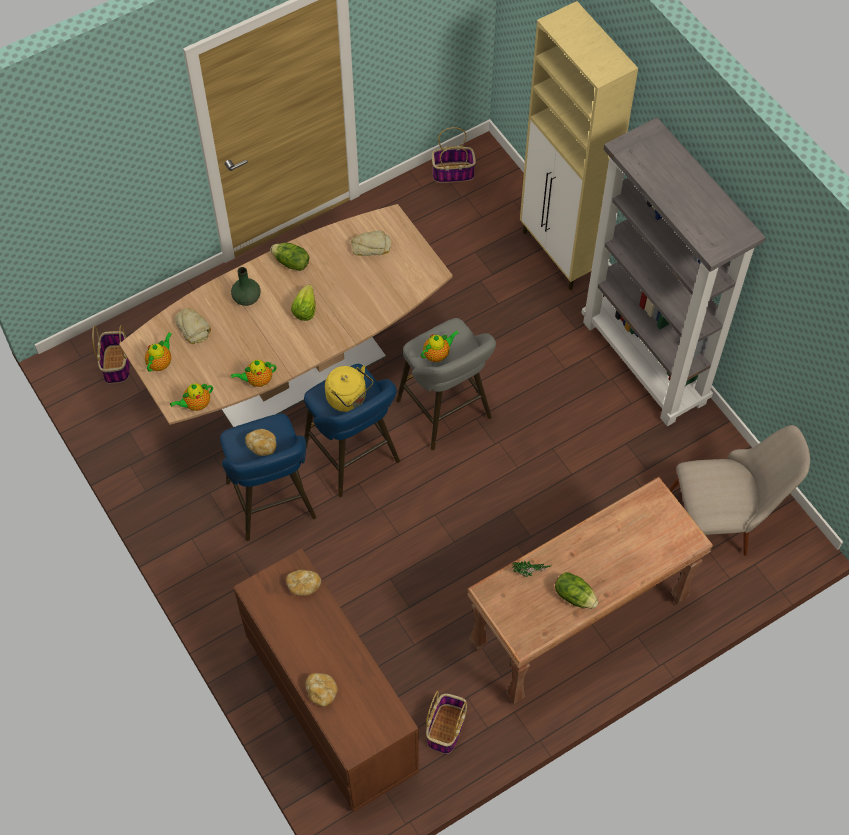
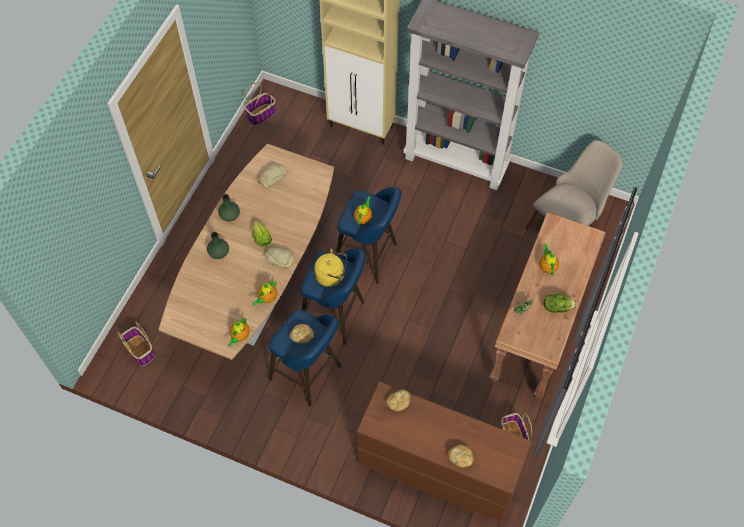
camera: 35 degrees left, 0 degrees up
(161, 362) = (196, 324): teapot -> teapot (547, 266)
(193, 328) = (199, 291): bread -> bread (280, 258)
(291, 263) = (230, 215): lettuce -> green vase
(447, 413) = (369, 256): grey stool -> blue stool

